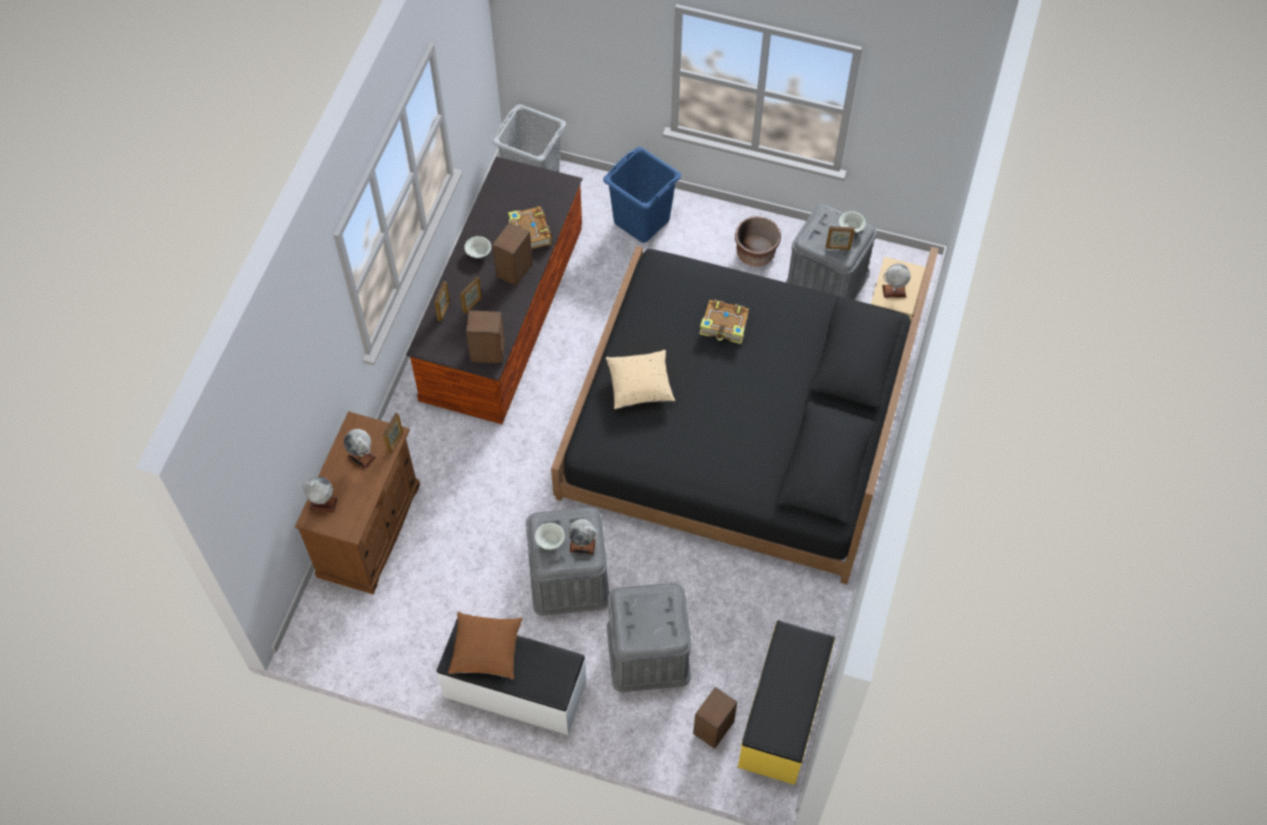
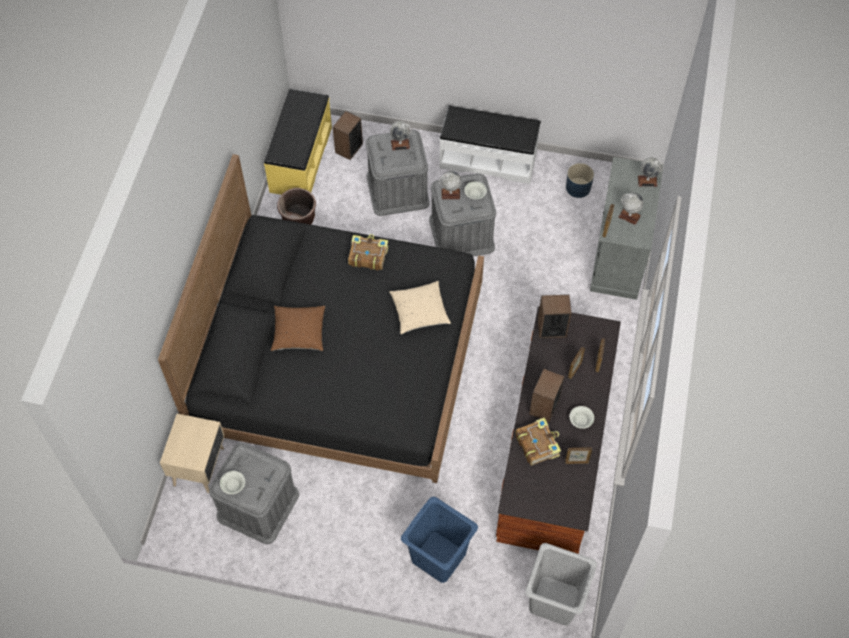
camera: 175 degrees right, 0 degrees up
(369, 530) = (619, 254): brown cabinet -> grey cabinet
(398, 633) = (578, 188): none -> blue planter
(486, 650) = (508, 133): brown pillow -> brown pillow (299, 333)
(724, 326) = (350, 370): book -> book (367, 256)
(755, 253) = (325, 529): brown planter -> brown planter (299, 218)
(838, 248) = (247, 463): picture frame -> picture frame (576, 461)
(894, 291) = (197, 436): globe -> globe (400, 144)

